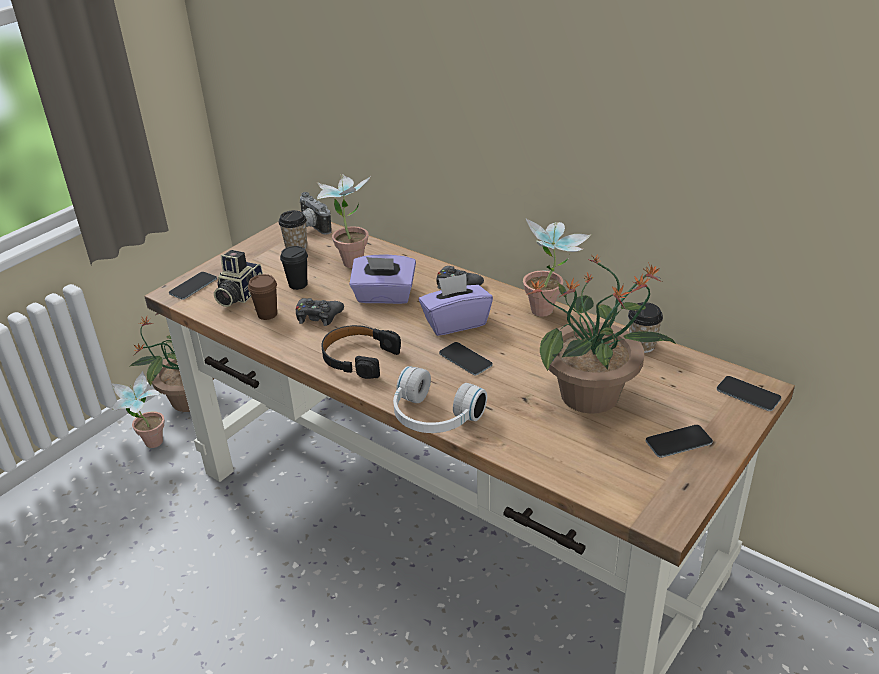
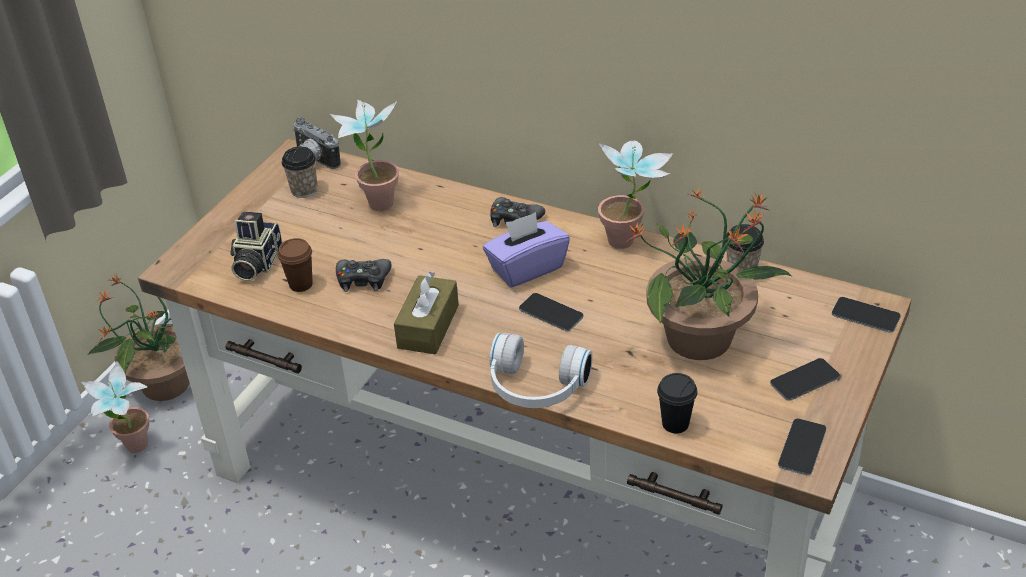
camera: 10 degrees left, 5 degrees up
(193, 286) = (195, 257): phone -> phone (802, 447)
(298, 284) = (324, 241): black cup -> black cup (675, 424)
(358, 358) = (428, 326): black headphones -> brown tissue box
(384, 296) = (433, 244): purple tissue box -> none

